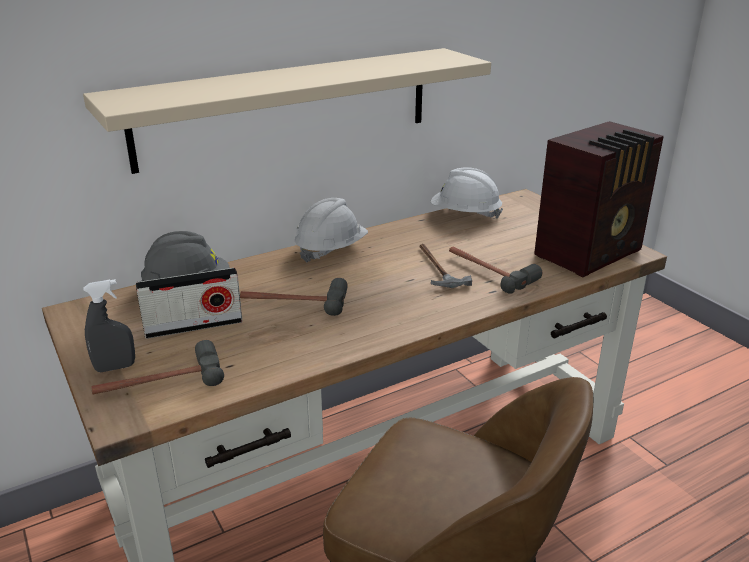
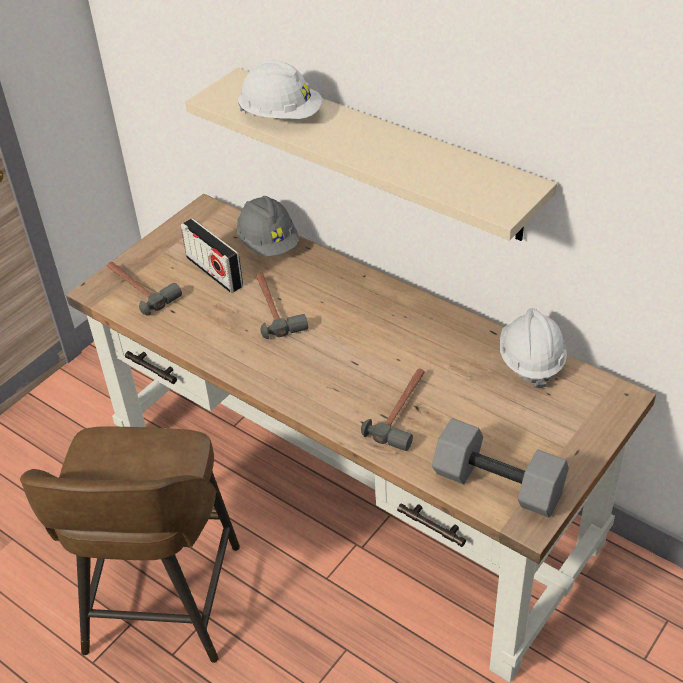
camera: 70 degrees right, 15 degrees up
(115, 367) = (147, 261): grey spray bottle -> none
(331, 250) = (382, 295): white hard hat -> white hard hat (281, 116)
(436, 268) = (388, 373): hammer -> none
(591, 253) = (500, 483): radio -> grey dumbbell

